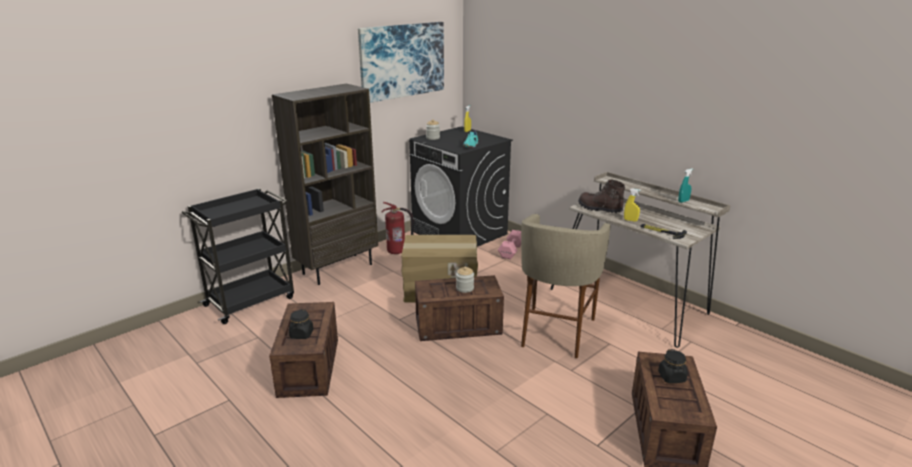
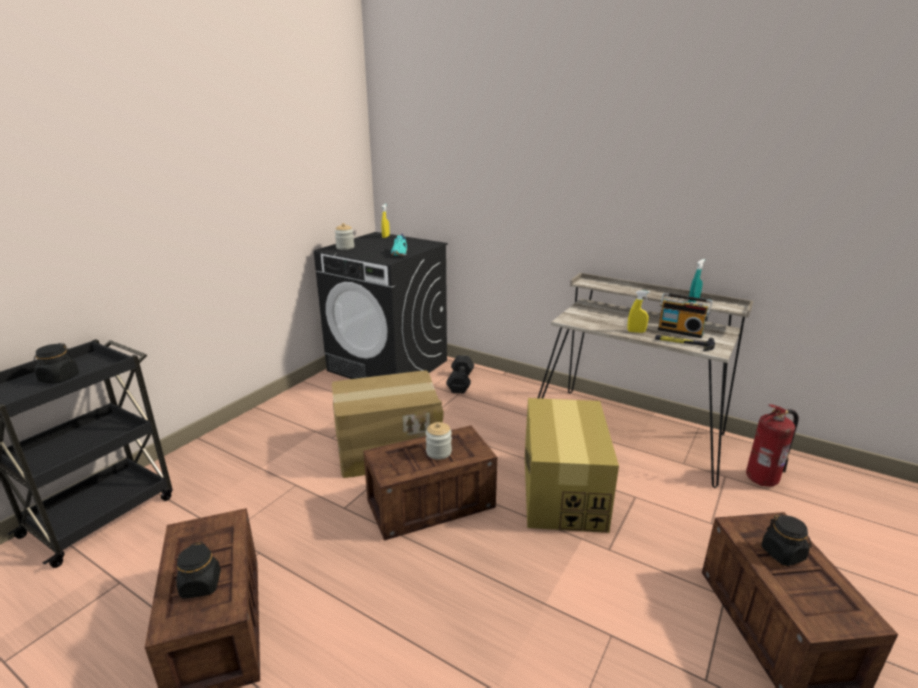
camera: 15 degrees left, 0 degrees up
(237, 209) = (59, 378): none -> black jar
(337, 268) = (234, 438): brown bookcase -> none
(397, 251) = (314, 401): fire extinguisher -> fire extinguisher (764, 479)
(402, 61) = (295, 144): picture -> none
(512, 251) = (461, 382): pink dumbbell -> black dumbbell
(556, 332) = (563, 491): beige stool -> cardboard box
(599, 209) = (589, 321): brown boot -> none
(667, 223) = (680, 331): none -> radio

